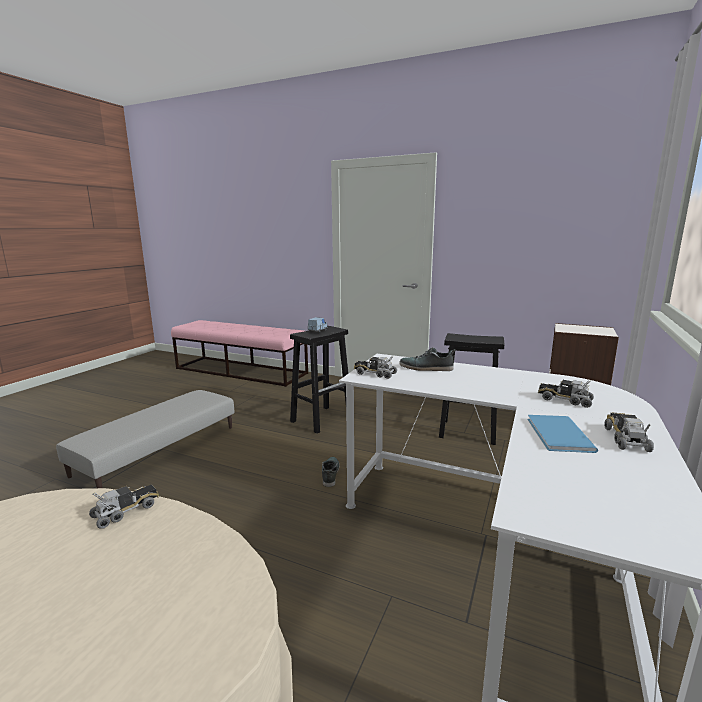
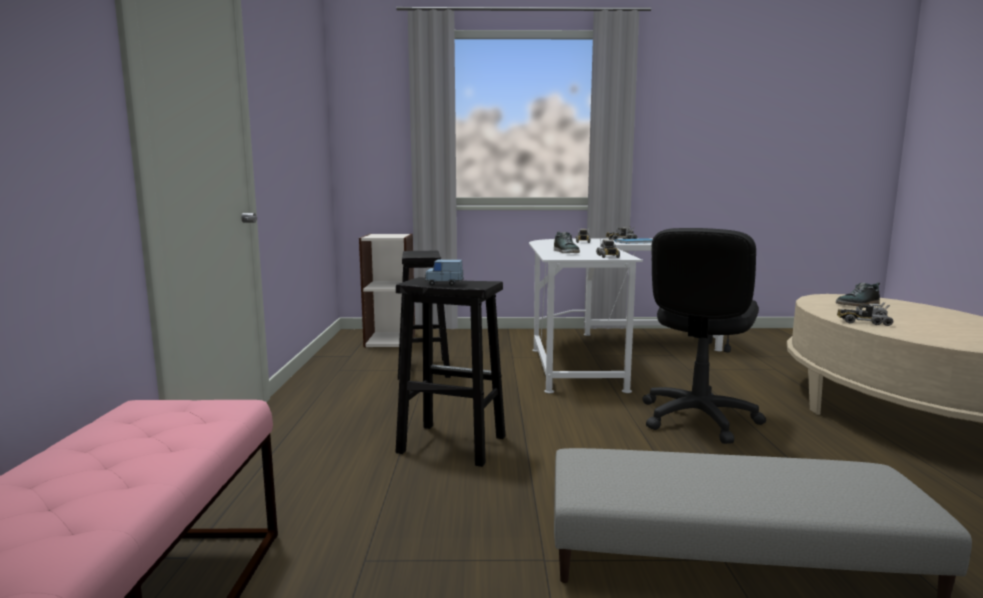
camera: 115 degrees left, 5 degrees down
(264, 514) = (697, 418): none -> black office chair
(330, 474) = (591, 408): shoe -> shoe (858, 304)

